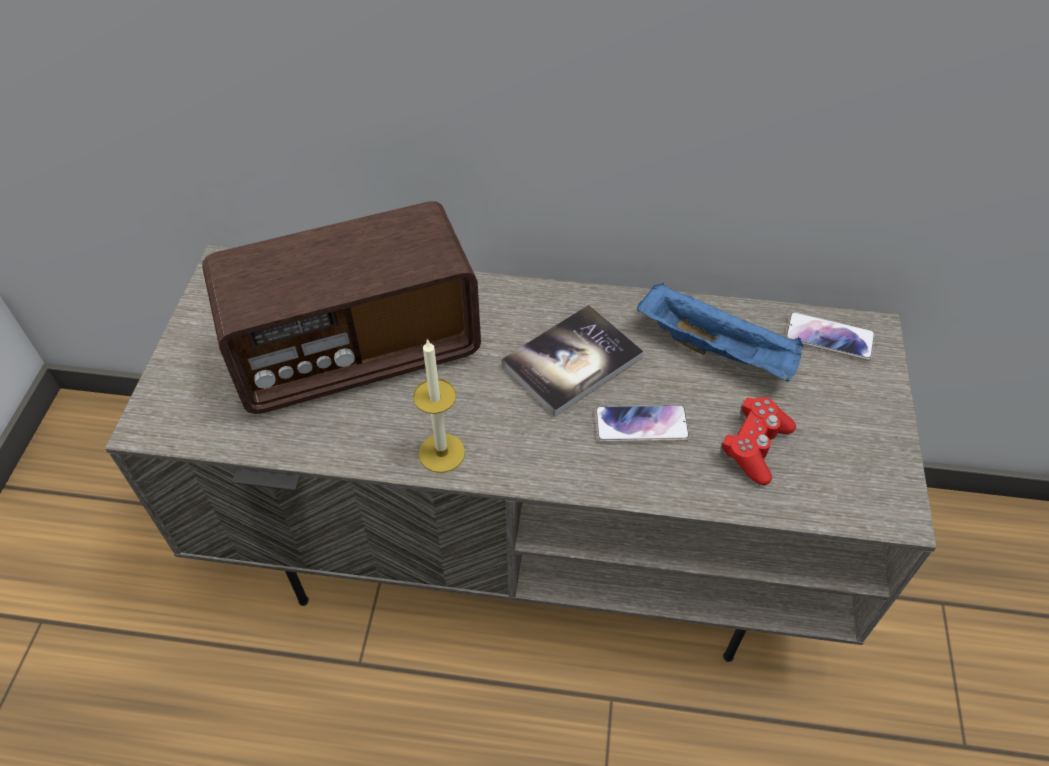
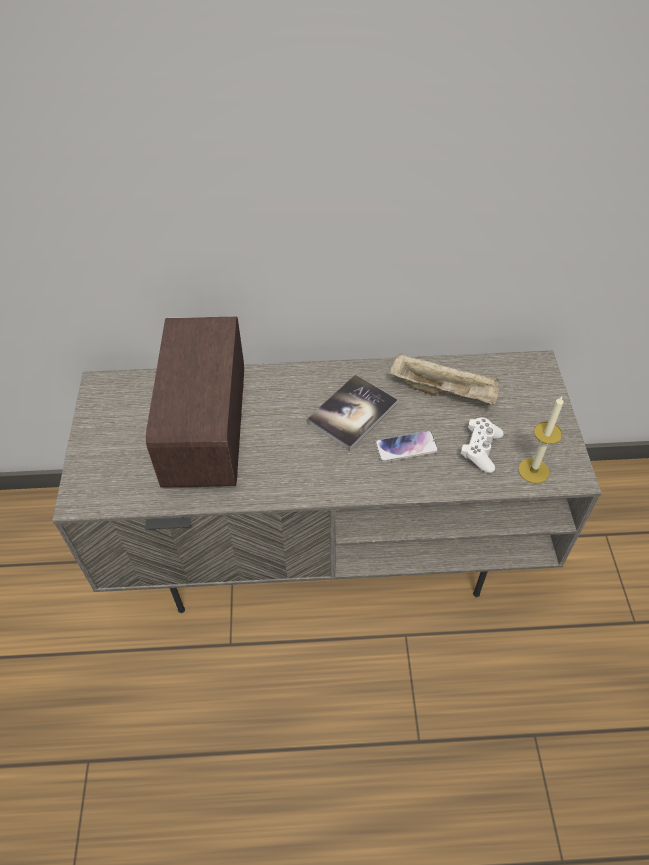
camera: 10 degrees left, 0 degrees up
(356, 351) = (207, 429): radio -> radio turned 120 degrees clockwise
(441, 453) = (282, 486): candle -> candle (533, 470)
(717, 350) = (444, 391): blue tray -> beige tray
(754, 446) = (480, 449): red game controller -> white game controller
(829, 337) = (512, 372): phone -> none

